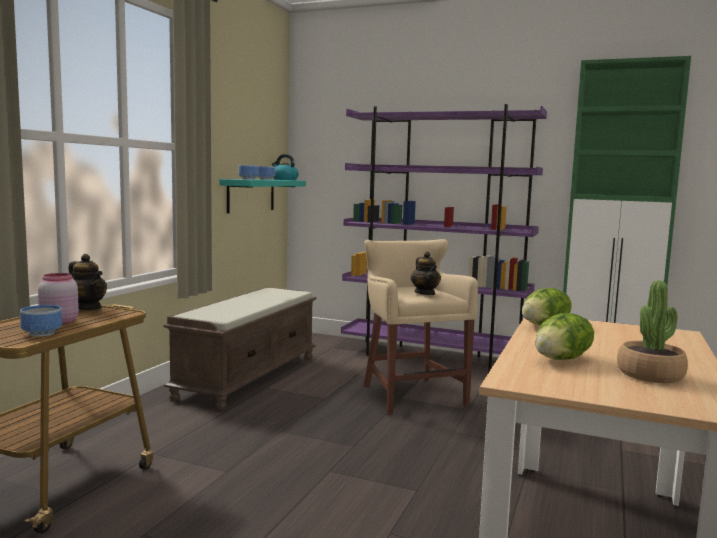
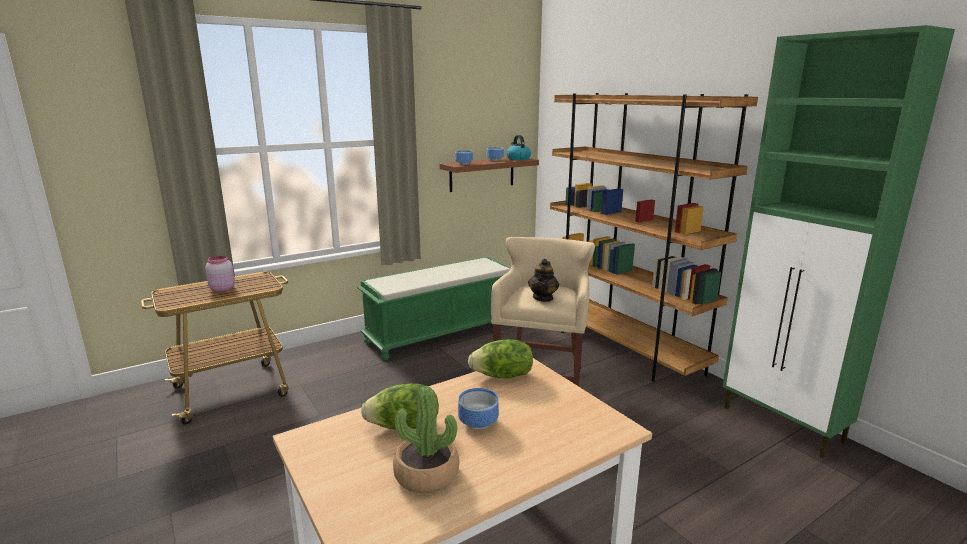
camera: 35 degrees right, 10 degrees up
(40, 333) = (193, 299): bowl -> bowl (476, 422)
(87, 308) = (259, 277): teapot -> none
(248, 376) = (441, 332): brown bench -> green bench
(251, 195) = (482, 174): turquoise shelf -> brown shelf
(433, 357) = (621, 348): purple bookcase -> brown bookcase

